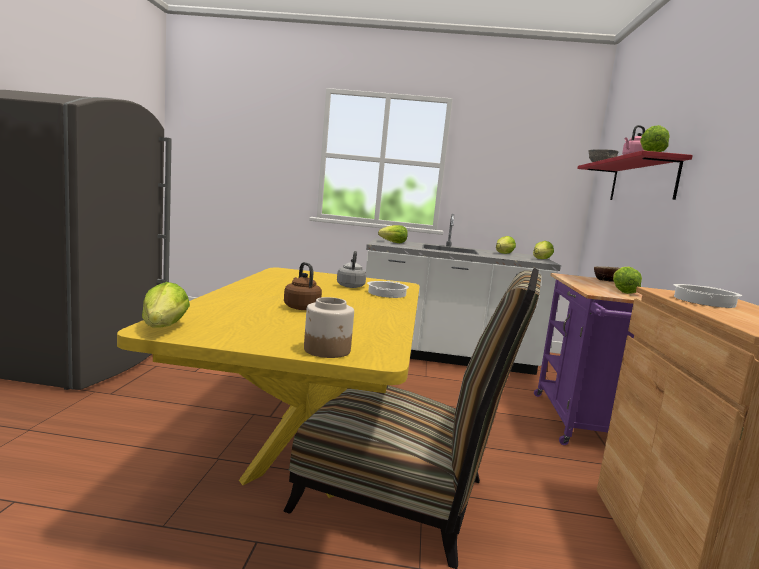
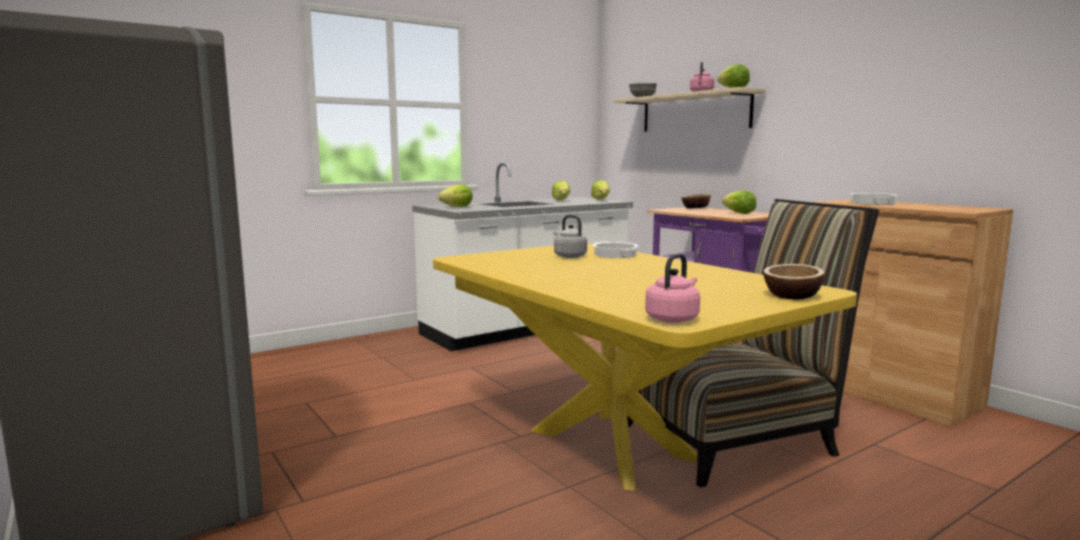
camera: 40 degrees left, 0 degrees up
(164, 327) = (673, 318): lettuce -> pink kettle
(301, 307) = (639, 279): brown kettle -> none
(327, 350) = (791, 296): jar -> bowl
(641, 181) = (694, 112): red shelf -> beige shelf

